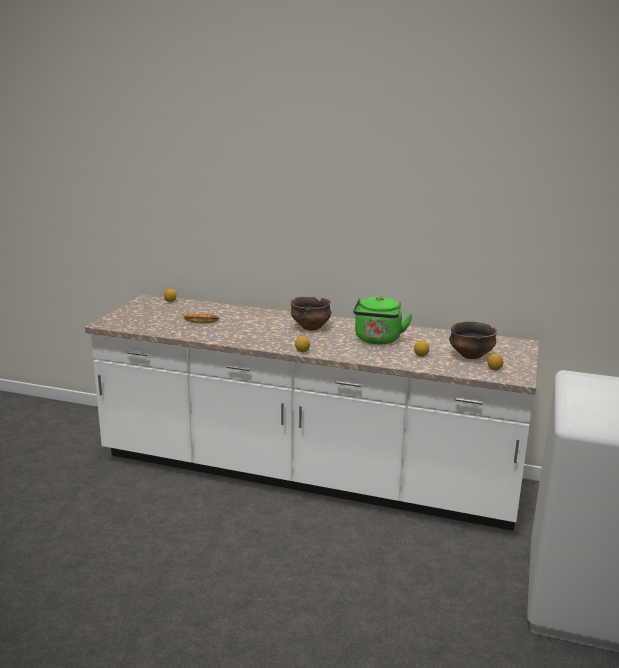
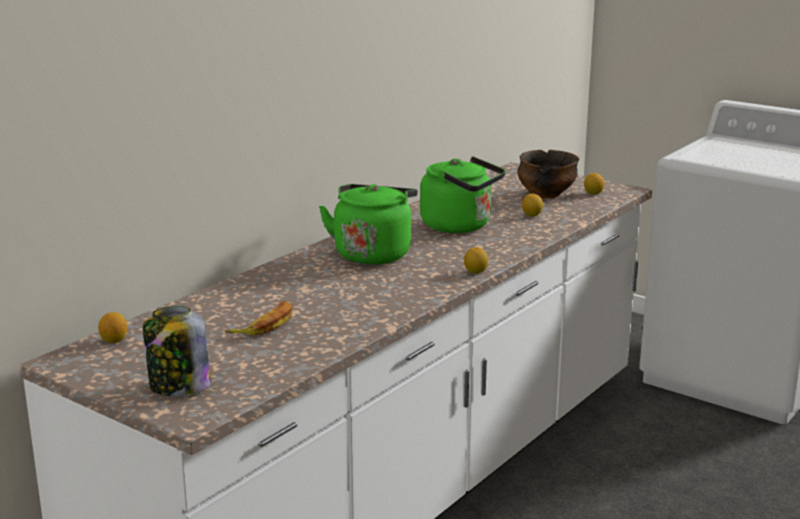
camera: 70 degrees left, 0 degrees up
(130, 317) = (179, 387): none -> jar
(311, 327) = (373, 253): bowl -> green kettle

